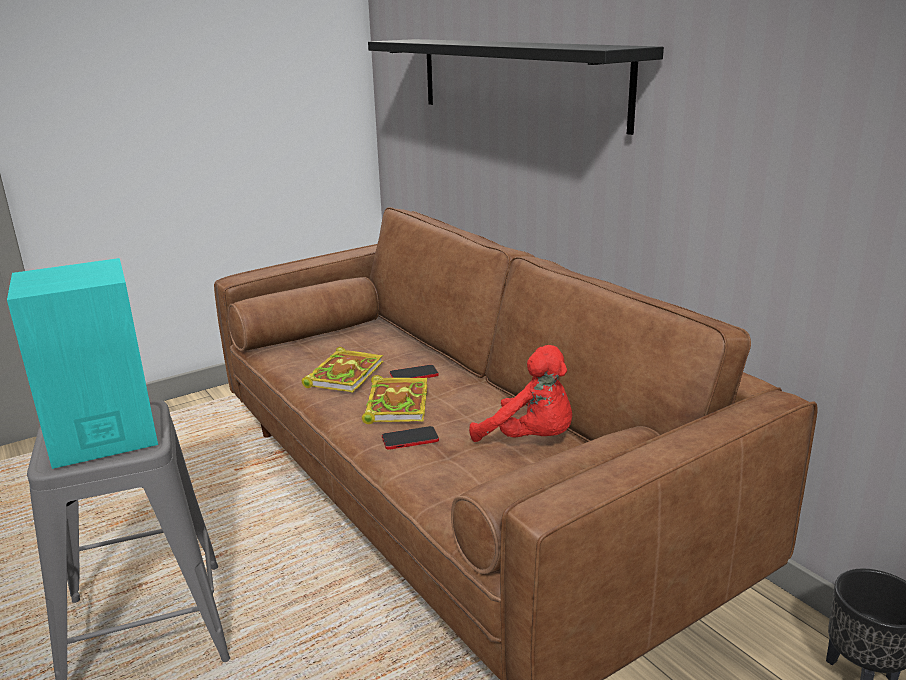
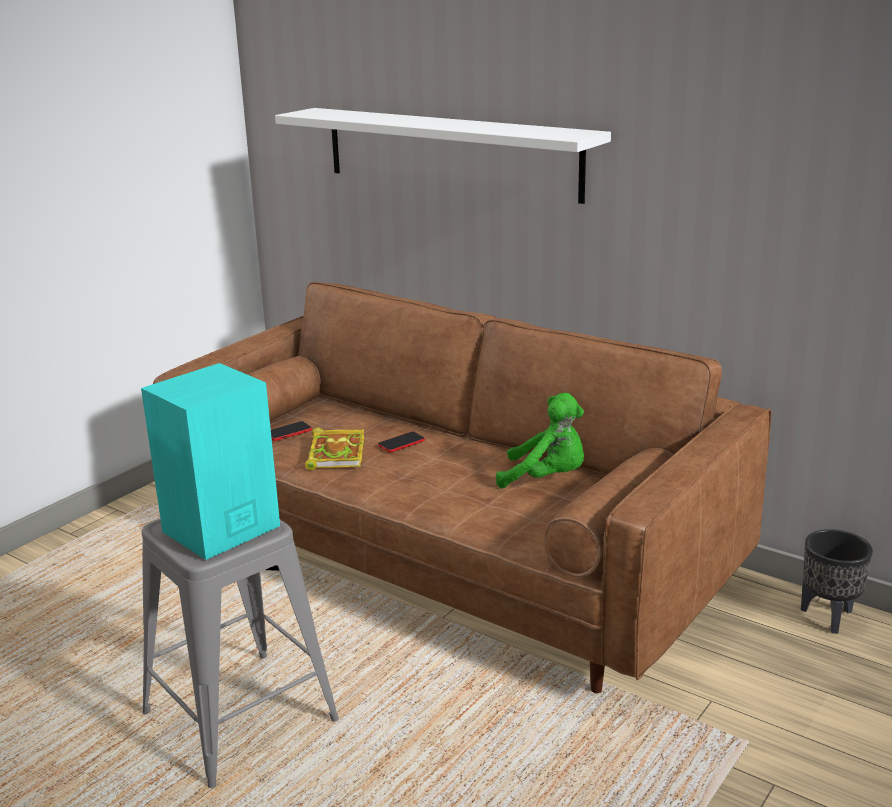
camera: 20 degrees left, 0 degrees up
(396, 403) = (408, 469): book -> none
(410, 439) = (446, 495): phone -> phone (288, 432)
(516, 80) = (449, 153): black shelf -> white shelf
(531, 439) = (546, 478): red plush toy -> green plush toy

